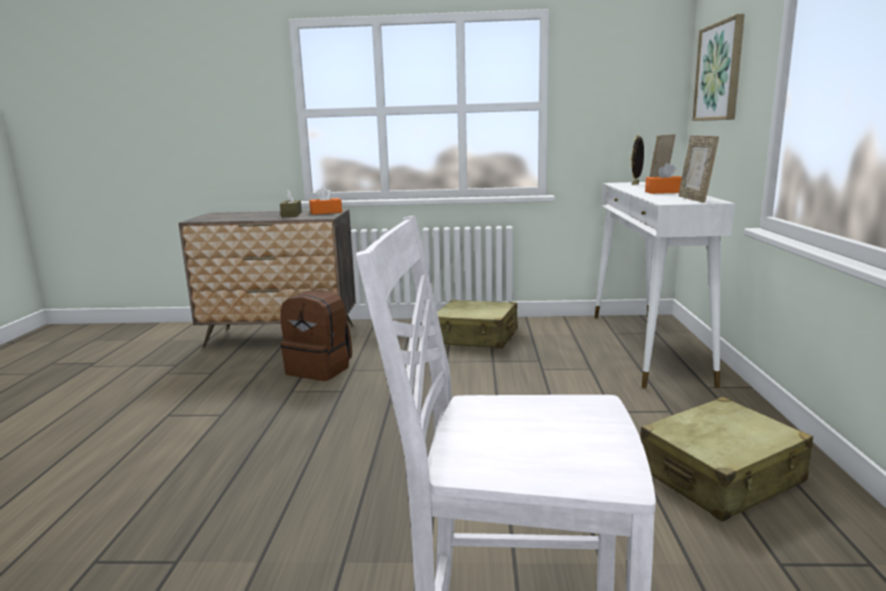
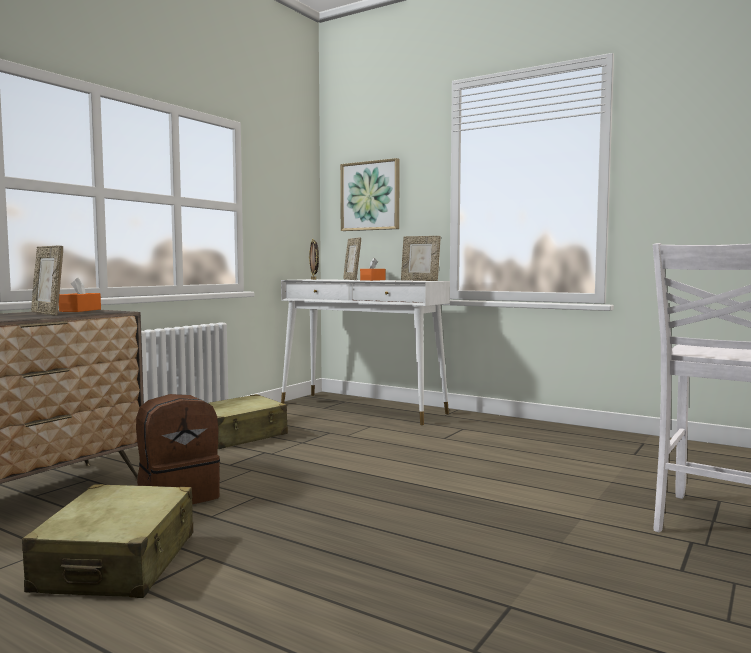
camera: 60 degrees left, 10 degrees down
(291, 214) = (48, 313): brown tissue box -> picture frame
(720, 476) = (548, 441): beige suitcase -> beige suitcase (117, 563)

